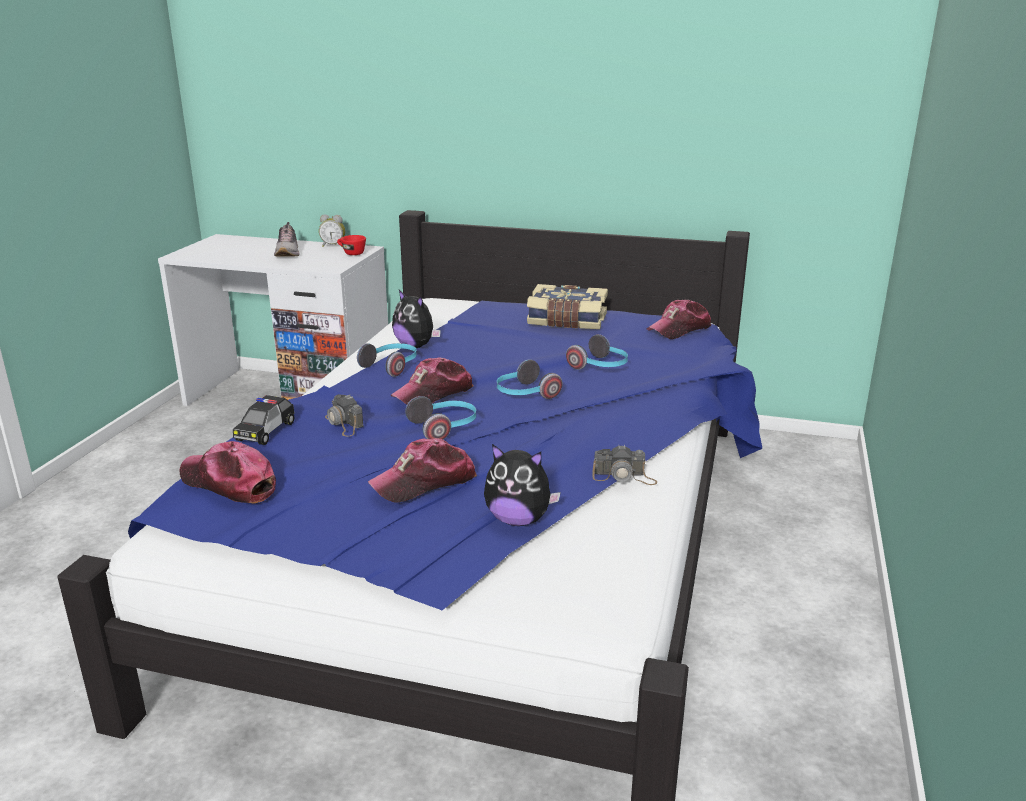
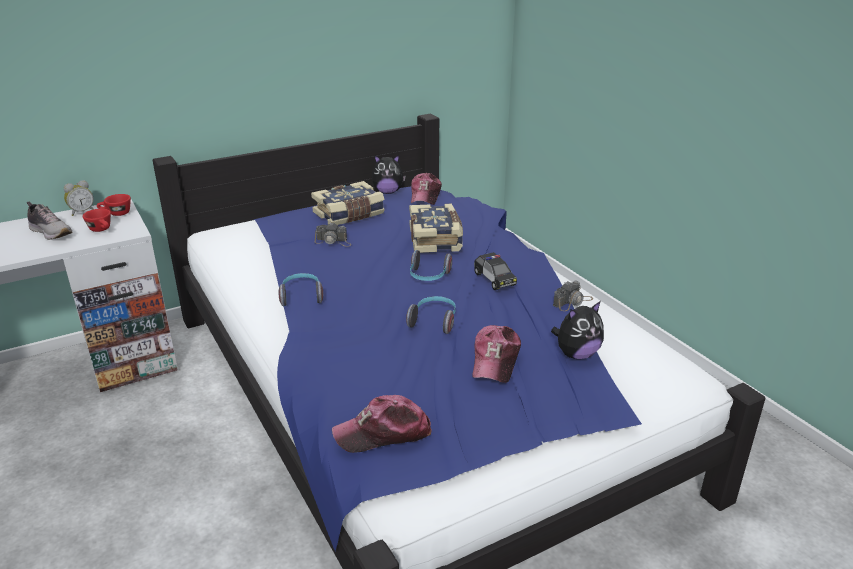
camera: 45 degrees left, 5 degrees up
(266, 431) = (318, 386): toy car -> toy car (494, 279)
(319, 260) = (102, 230): none -> red cup
(344, 423) = (366, 351): camera -> camera (333, 241)
(416, 346) = (285, 273): plush toy -> plush toy (388, 192)
(433, 393) = (378, 302): cap -> none
(600, 366) = (436, 239): headphones -> book

